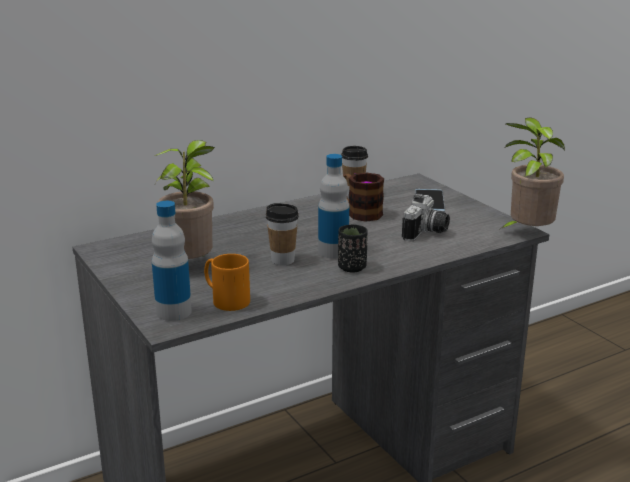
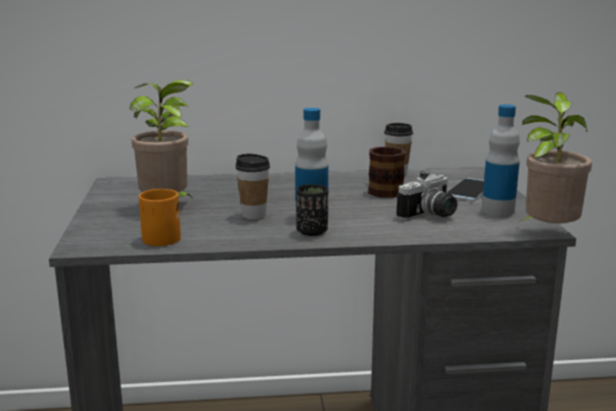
camera: 25 degrees right, 5 degrees down
(173, 312) = (102, 237): bottle -> bottle (498, 211)

